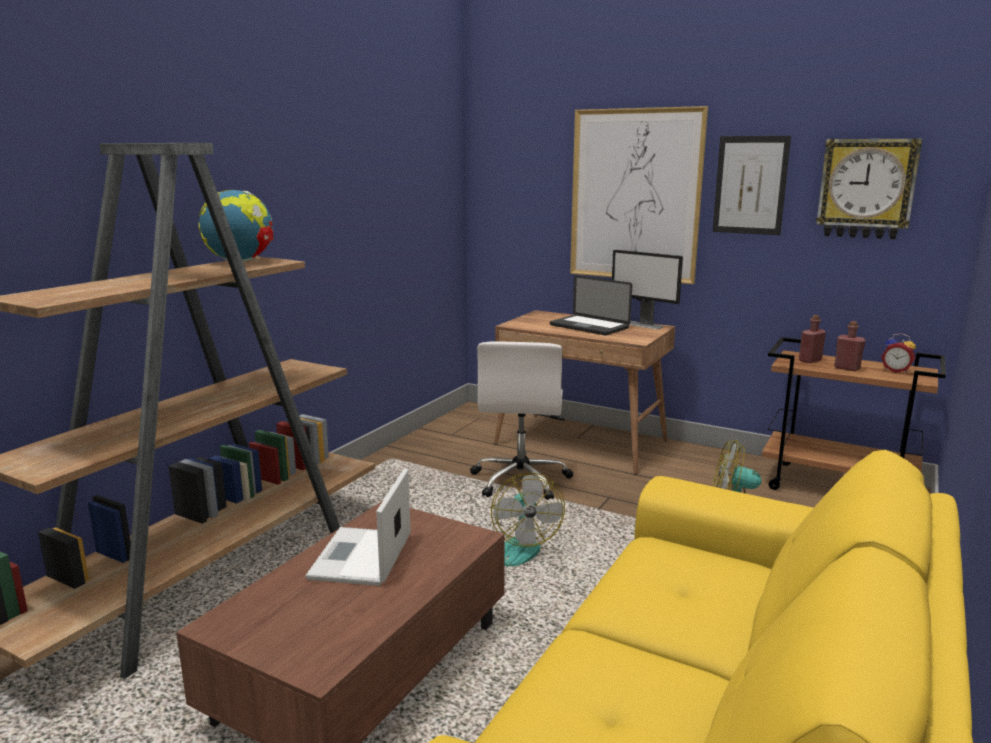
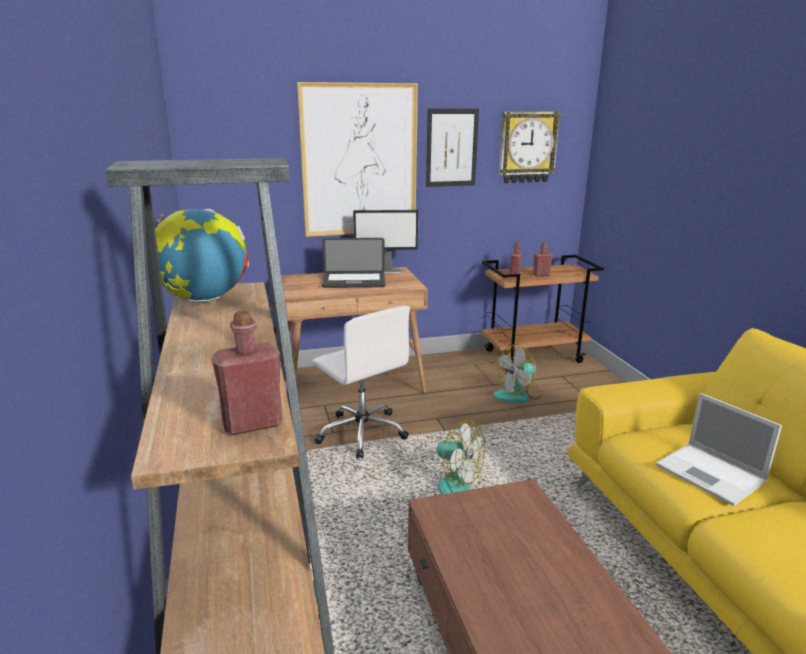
camera: 45 degrees left, 5 degrees up
(63, 298) = (252, 424): none -> red bottle
(361, 558) = (496, 558): laptop -> laptop (712, 474)
(896, 370) = (562, 270): alarm clock -> none

